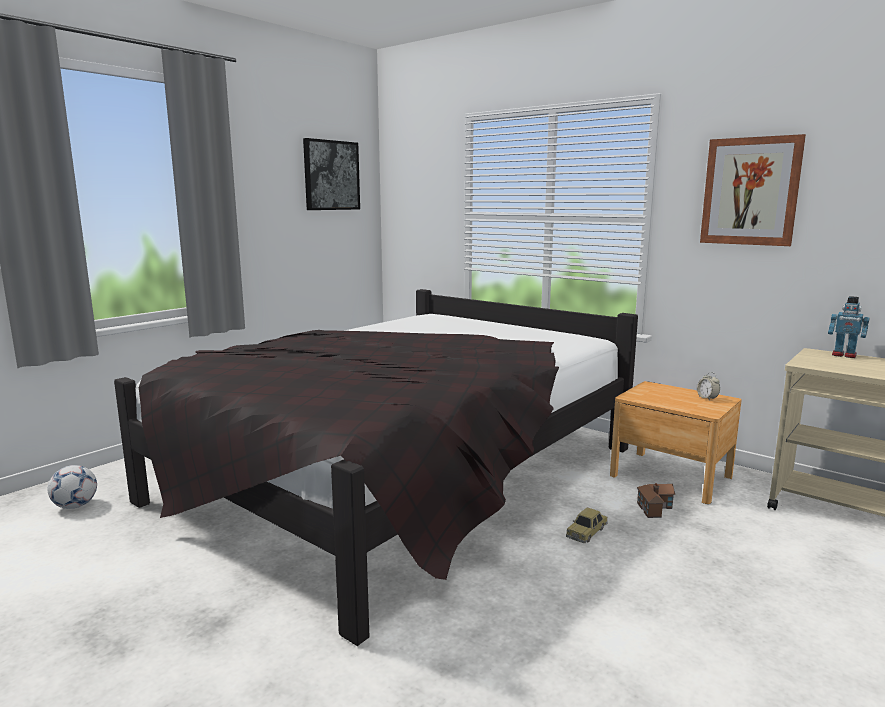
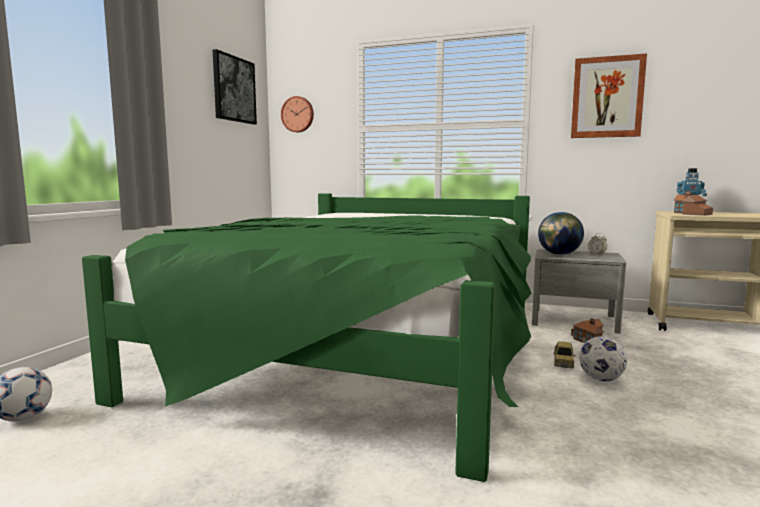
camera: 20 degrees left, 5 degrees down
(401, 475) = (368, 344): black bed -> green bed
(407, 196) = (298, 114): none -> wall clock
(604, 562) = (601, 379): none -> football
(655, 394) = (559, 254): none -> globe
(670, 476) = (574, 320): brown nightstand -> grey nightstand
(827, 363) = (691, 214): none -> toy house

